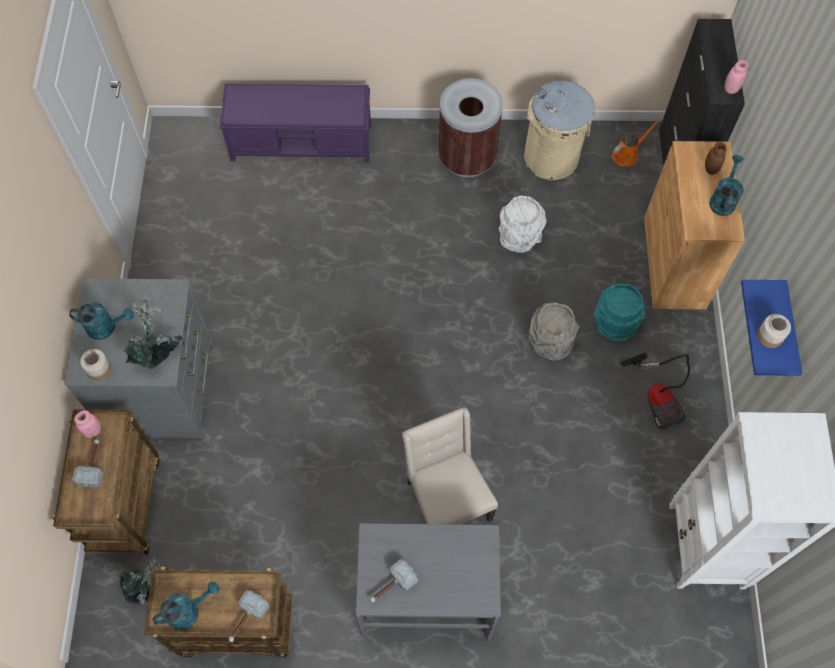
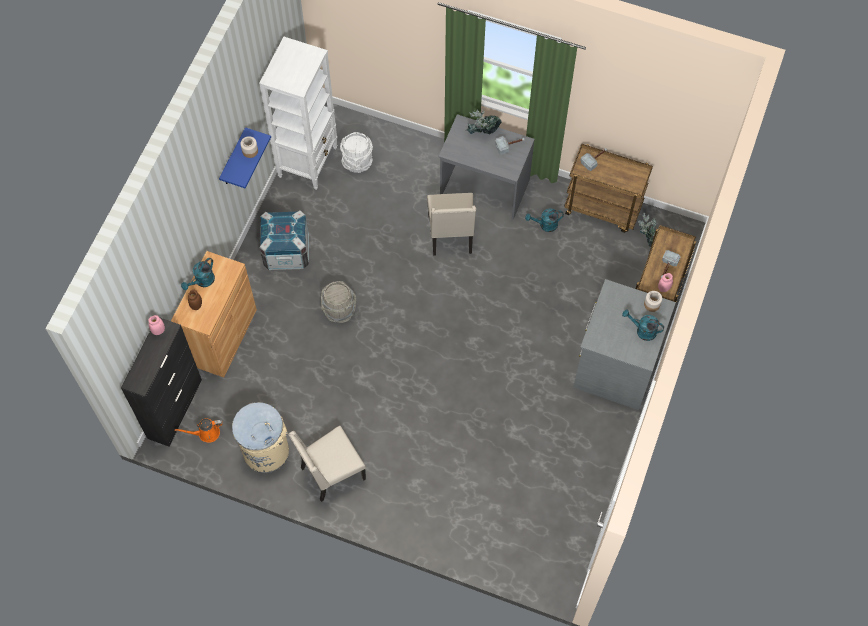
camera: 160 degrees left, 0 degrees up
(158, 354) = (612, 302): potted plant -> potted plant (482, 134)
(188, 611) = (626, 173): turquoise watering can -> turquoise watering can (545, 225)
(302, 142) = (457, 534): purple bench -> none
(467, 158) = (331, 473): brown trash can -> beige chair
(519, 238) = (323, 393): white bucket -> white bucket (357, 162)
(615, 324) = (288, 308): turquoise bucket -> none
(658, 397) = (286, 252): vacuum cleaner -> crate

